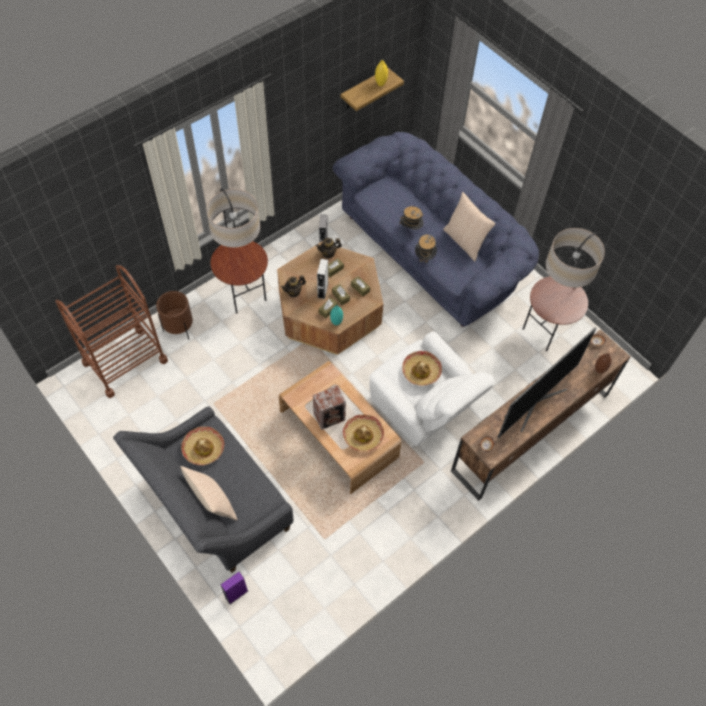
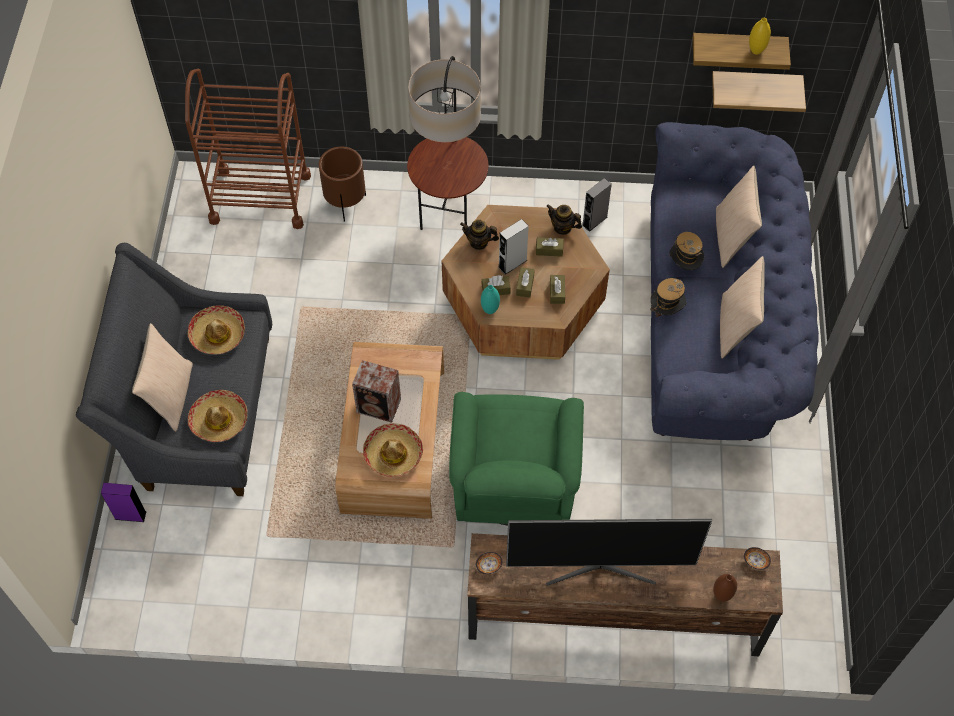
camera: 45 degrees right, 0 degrees up
(375, 108) = (754, 85): none -> shelf
(418, 199) = (731, 237): none -> beige pillow
(421, 371) = (525, 434): hat -> hat (219, 420)
(423, 409) = (513, 490): white armchair -> green armchair
(546, 331) = (762, 520): floor lamp -> none

